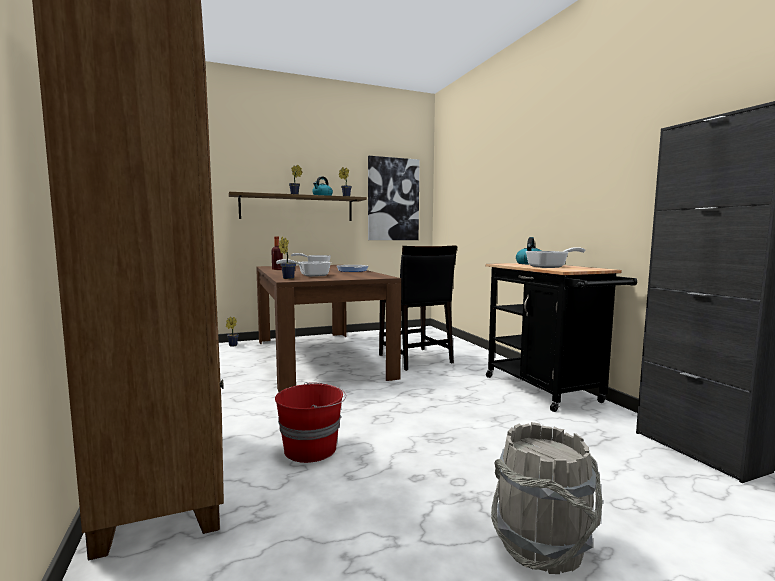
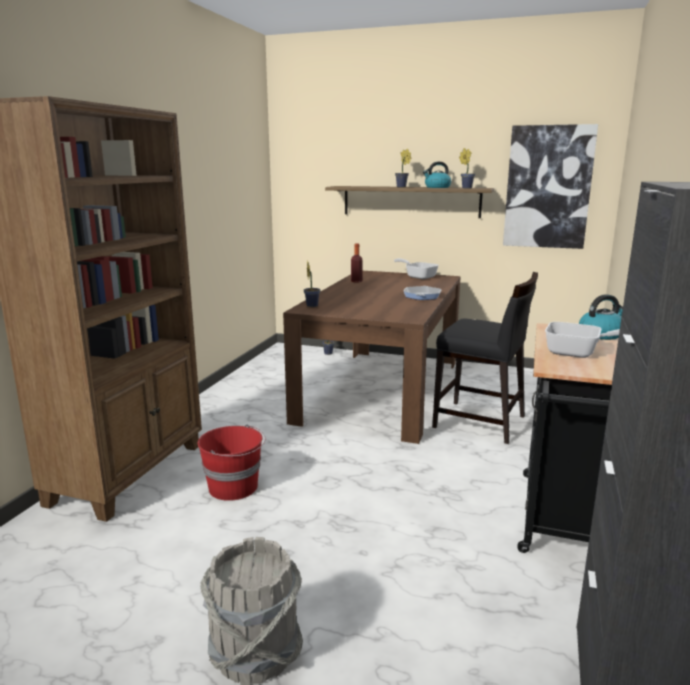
camera: 40 degrees right, 10 degrees up
(309, 275) = (346, 302): frying pan -> none
(415, 359) = (480, 422): black chair -> black chair turned 75 degrees counterclockwise

